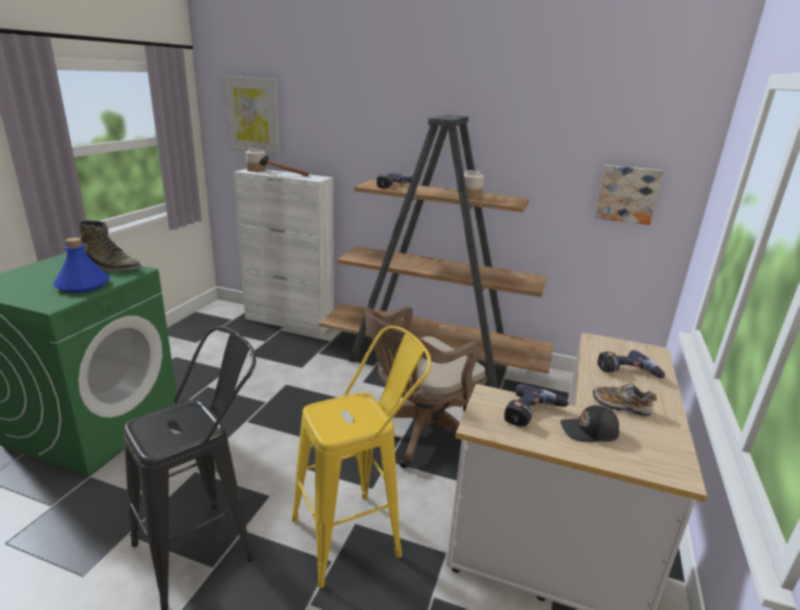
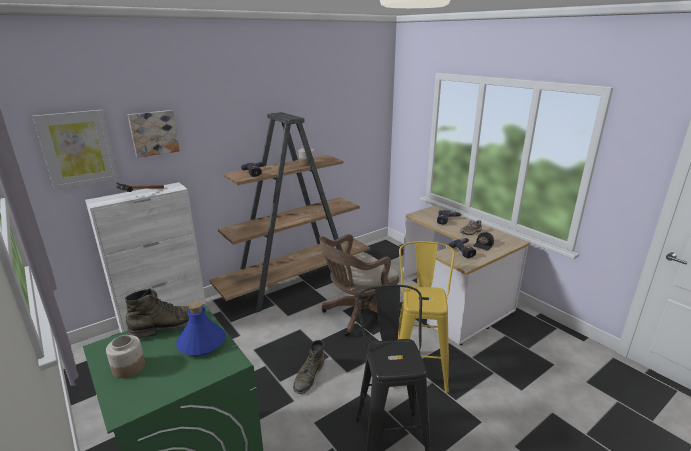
camera: 55 degrees left, 0 degrees up
(256, 170) = (102, 199): jar -> jar (128, 367)
(267, 438) = (308, 377): none -> green boot
(417, 433) = (357, 315): brown office chair -> brown office chair turned 60 degrees clockwise
(627, 194) = (362, 138): picture -> picture (154, 133)

